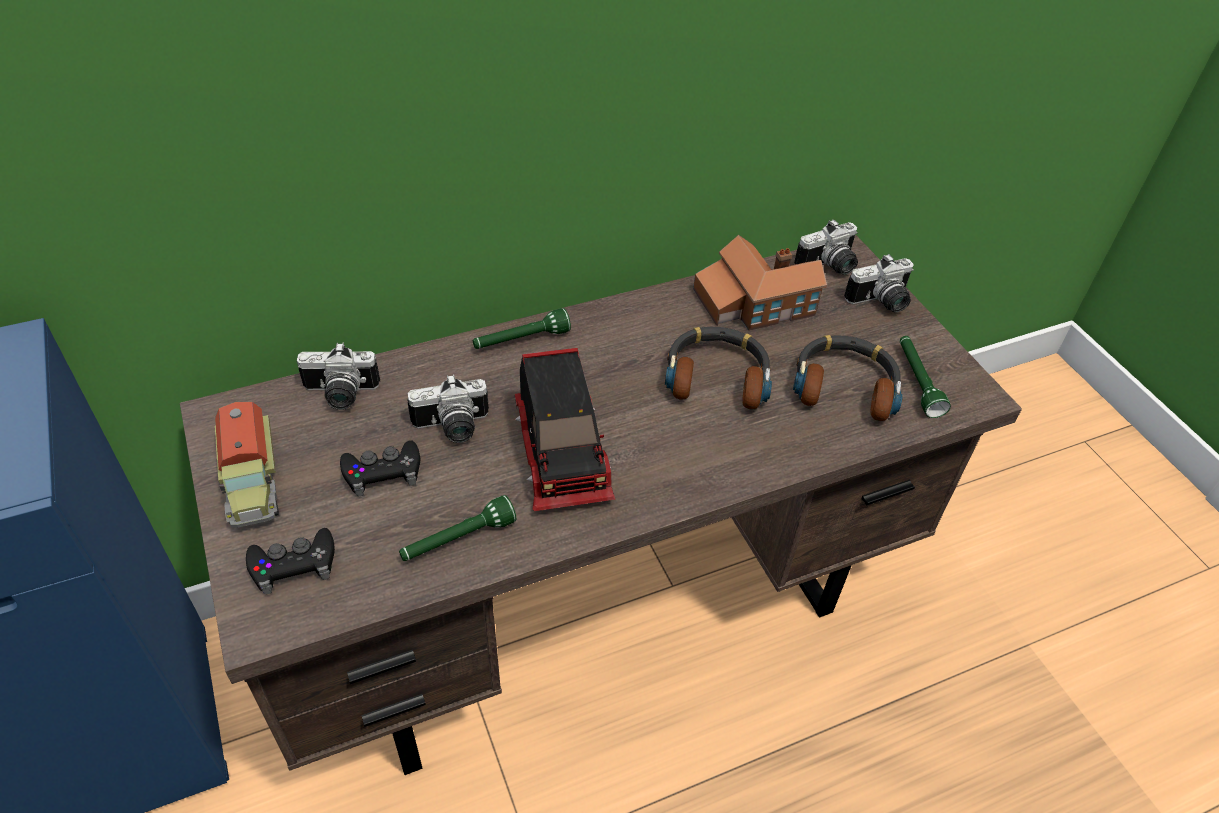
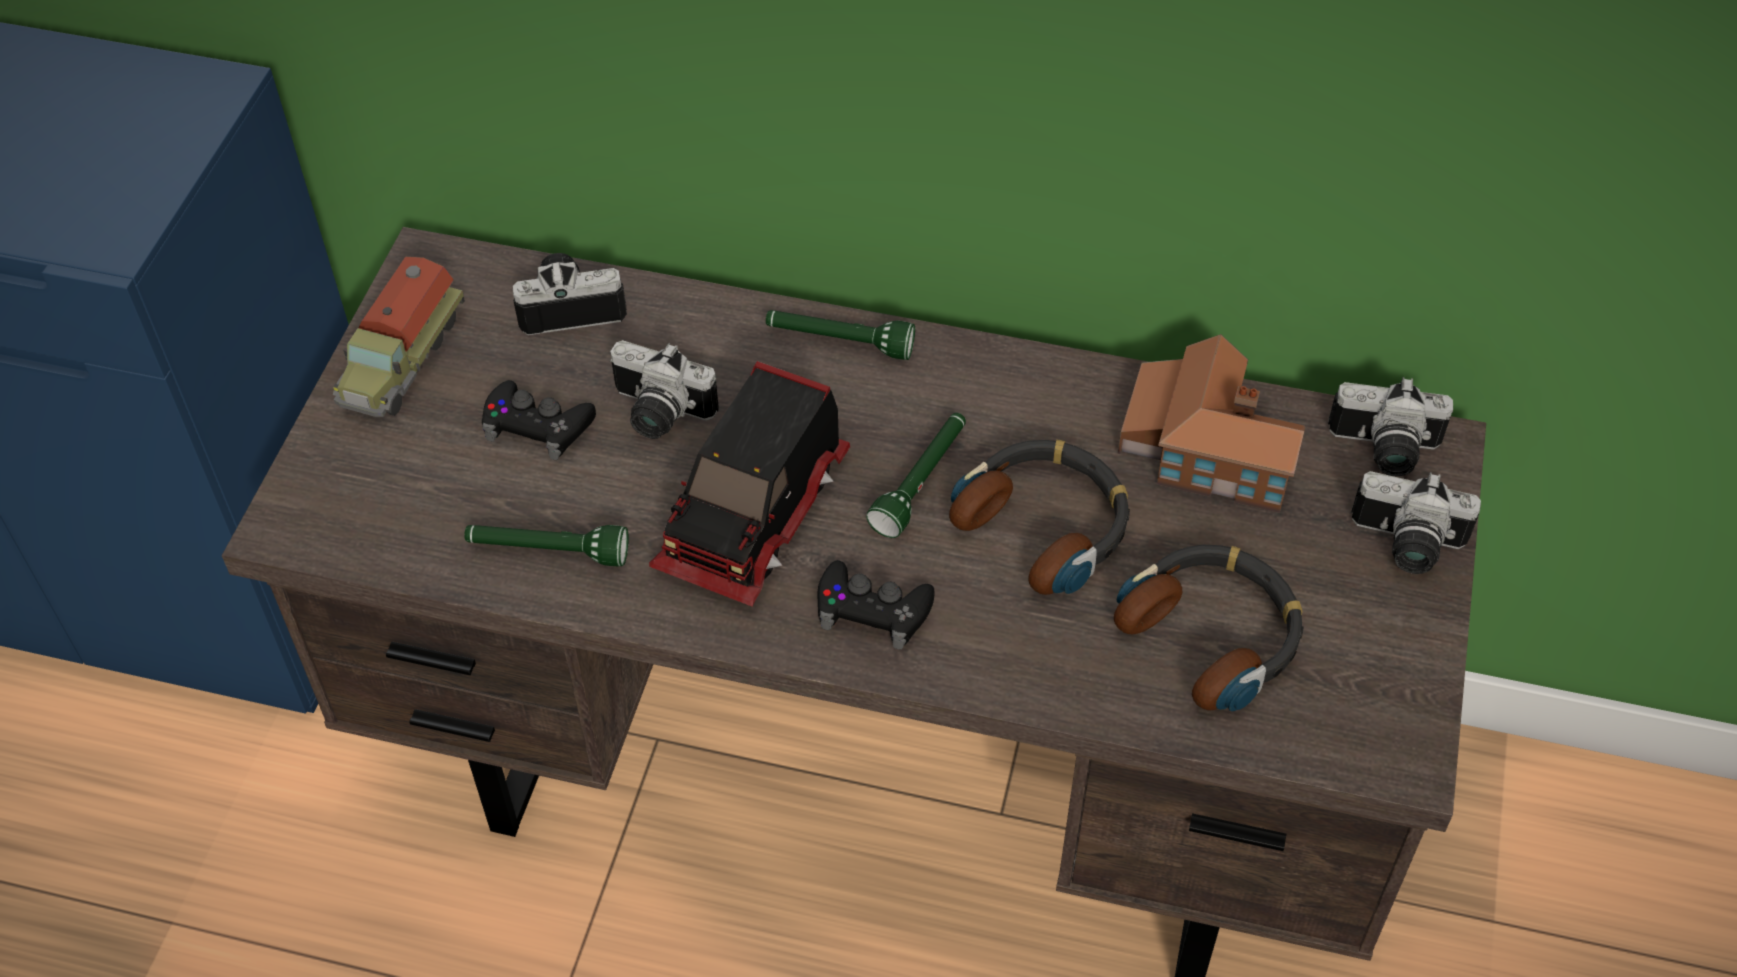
camera: 40 degrees right, 5 degrees up
(294, 565) = (366, 481): black game controller -> black game controller (873, 611)
(340, 395) = (571, 305): camera -> camera turned 135 degrees clockwise
(917, 381) = (1328, 687): green flashlight -> green flashlight (921, 482)

